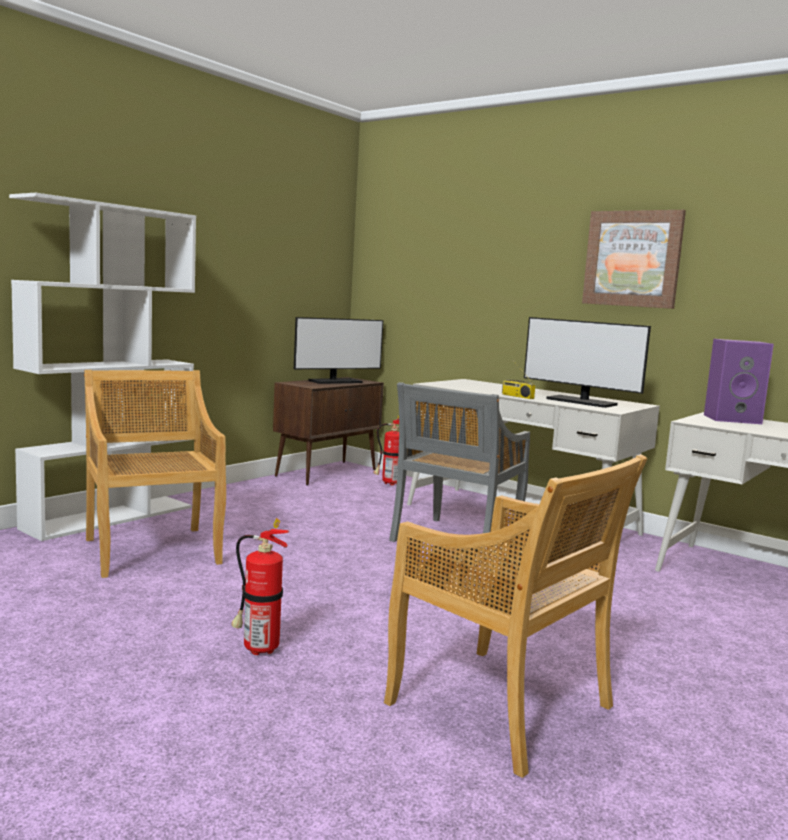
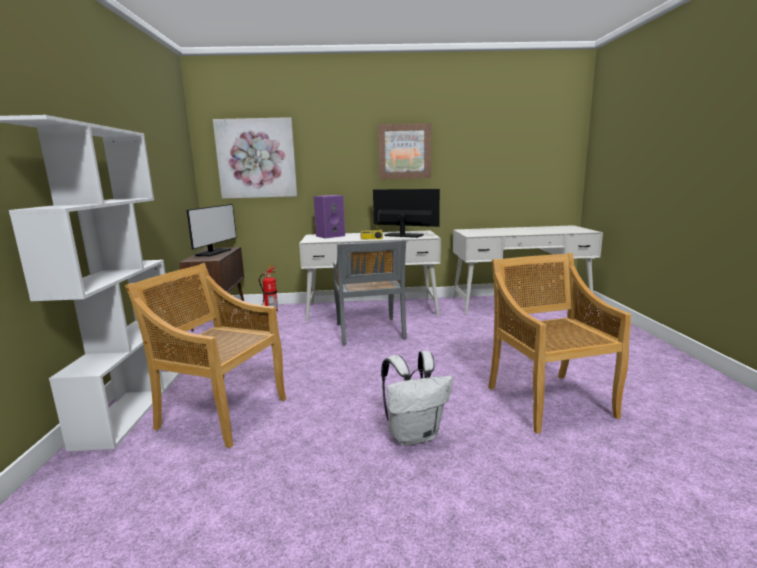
camera: 40 degrees left, 5 degrees up
(257, 649) = (414, 435): fire extinguisher -> white backpack
(421, 259) = (256, 158): none -> picture
(503, 707) = (548, 400): beige chair -> beige chair turned 105 degrees counterclockwise
(581, 402) = (404, 235): monitor -> monitor turned 150 degrees counterclockwise
(733, 419) = (475, 230): purple speaker -> purple speaker (330, 236)

